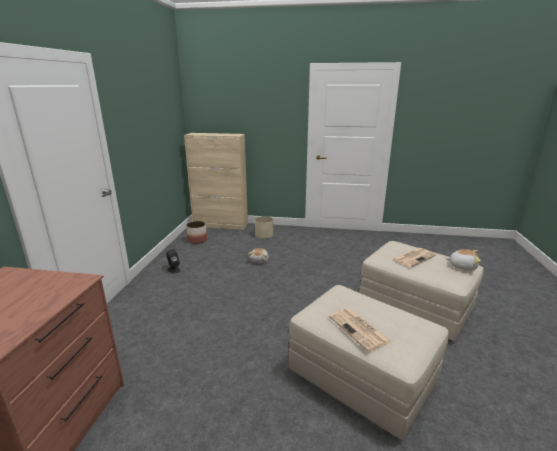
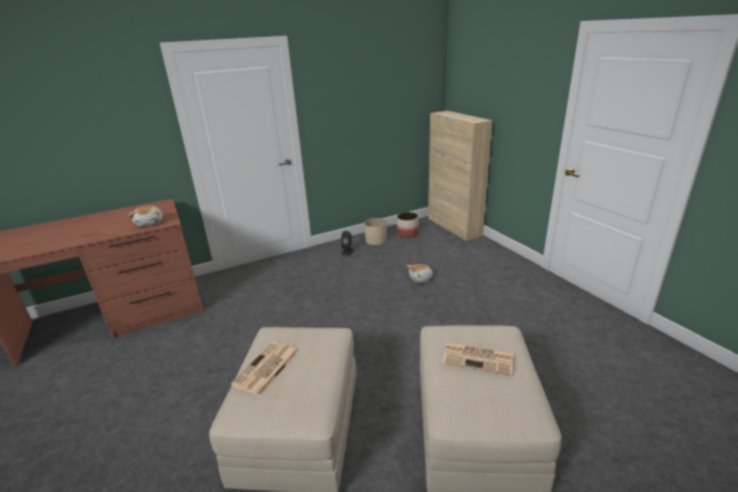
camera: 55 degrees right, 5 degrees up
(264, 235) = (475, 255): beige planter -> beige planter (376, 240)
(462, 266) = (516, 412): plush toy -> plush toy (150, 223)

